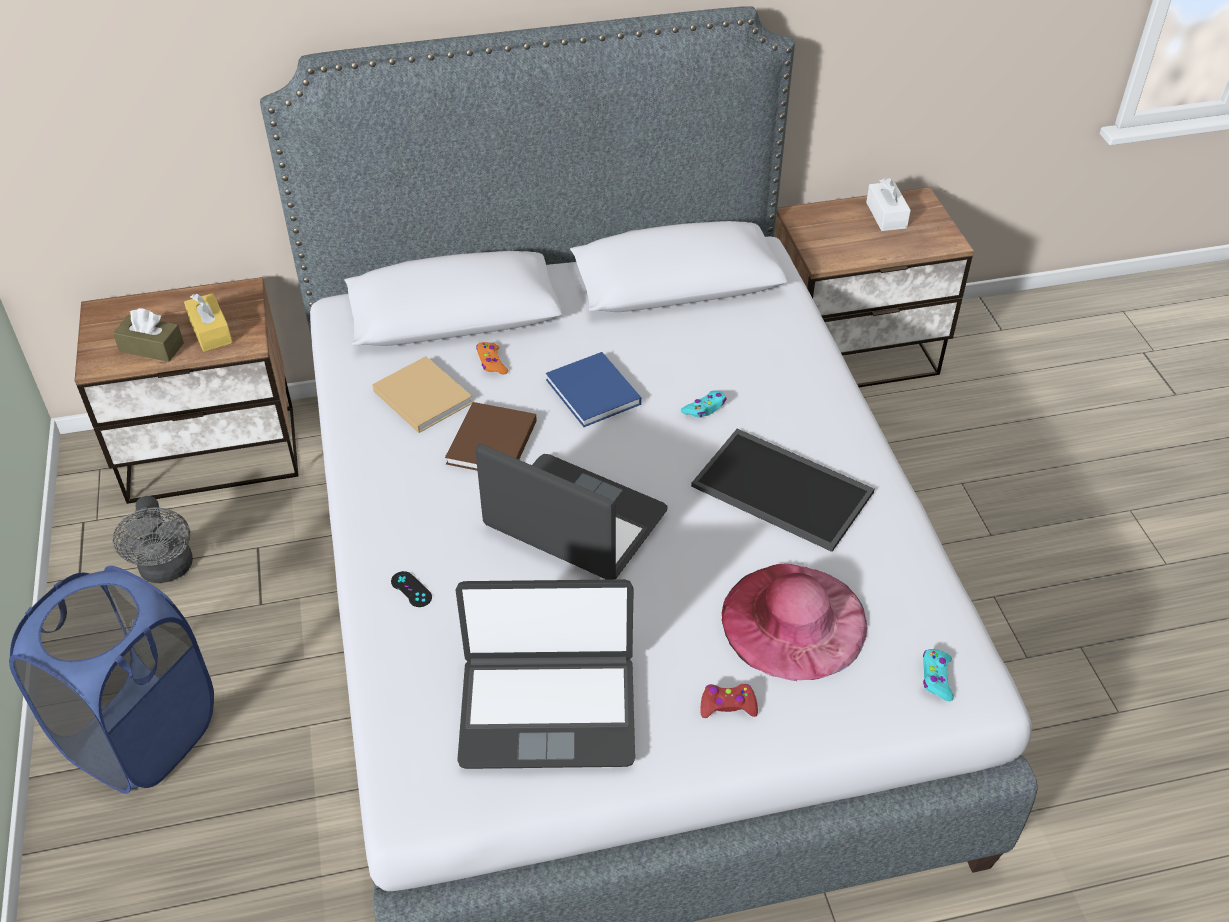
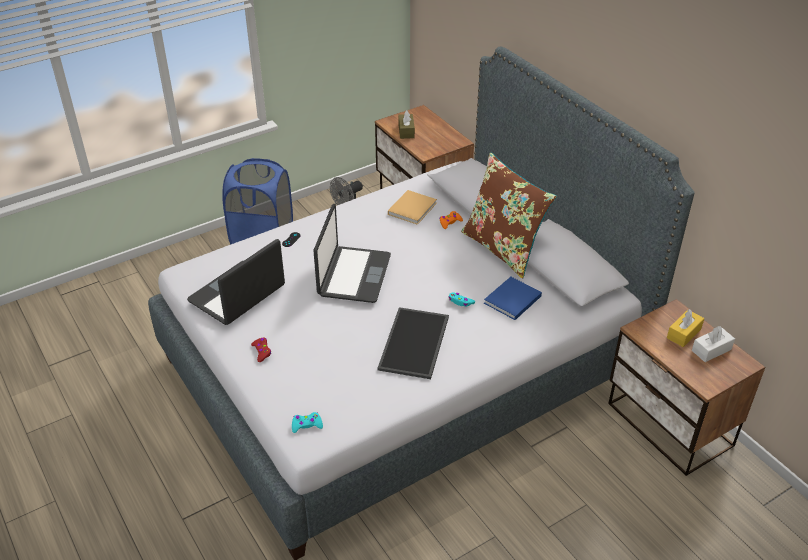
camera: 70 degrees right, 5 degrees down
(210, 331) = (426, 142): yellow tissue box -> yellow tissue box (683, 333)
(490, 444) = (391, 237): brown book -> none
(548, 710) = (237, 294): laptop -> laptop turned 60 degrees clockwise
(594, 394) = (447, 261): blue book -> blue book (511, 300)
(596, 324) = (503, 248): none -> brown pillow
(794, 620) = (323, 364): pink hat -> none

